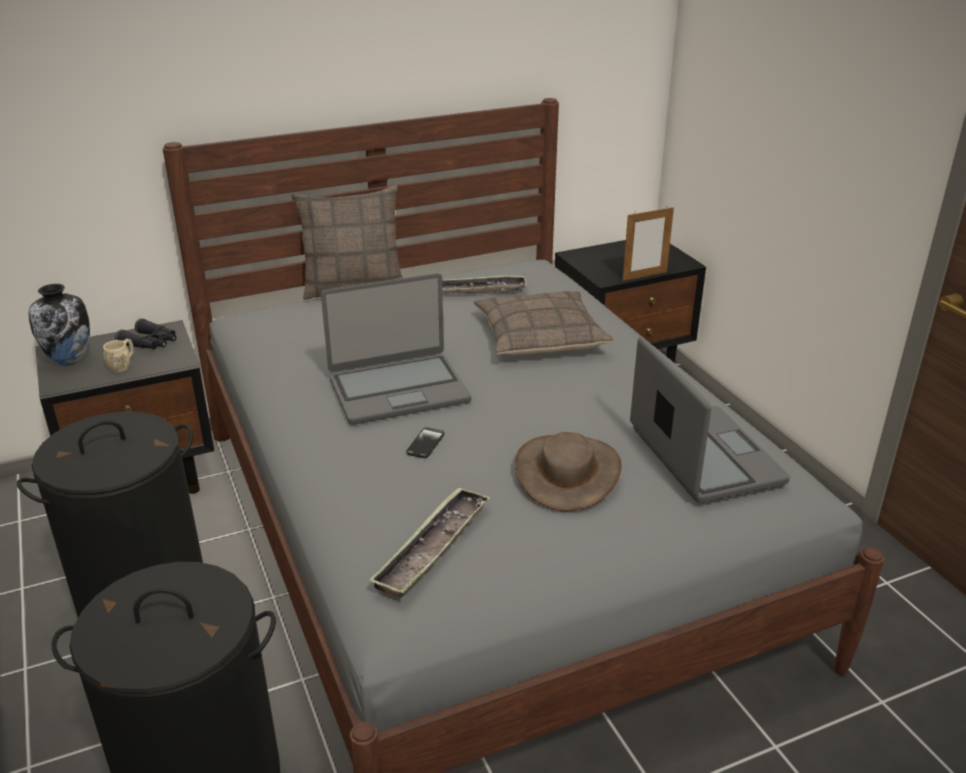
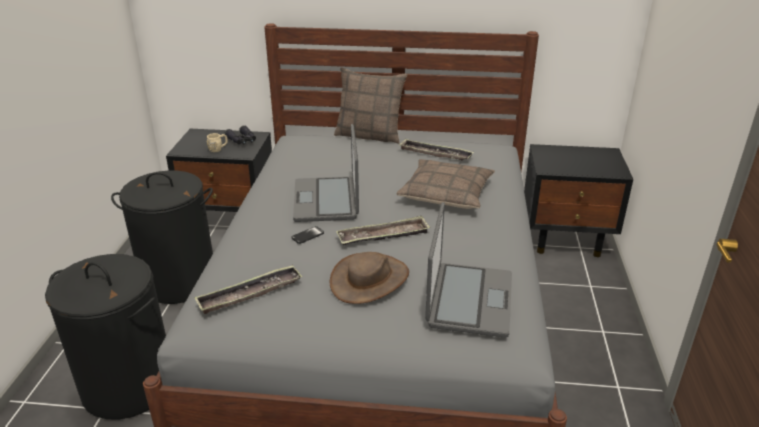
camera: 30 degrees right, 0 degrees up
(70, 360) = (197, 139): vase -> none
(398, 389) = (327, 200): laptop -> laptop turned 75 degrees clockwise
(524, 413) = (383, 236): none -> tray
(644, 276) = (577, 174): picture frame -> none

